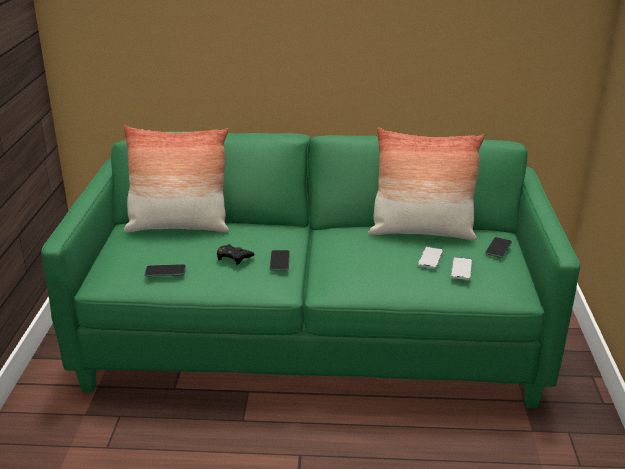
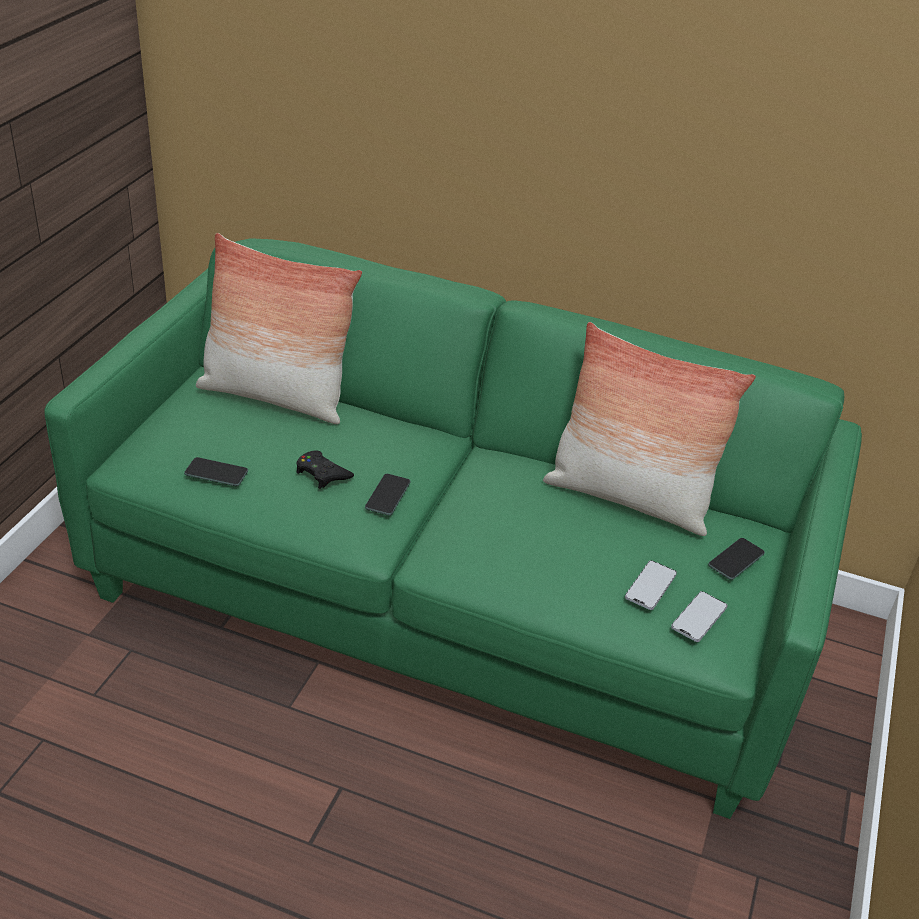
camera: 15 degrees right, 10 degrees up
(430, 258) = (612, 553): phone -> phone (699, 617)

